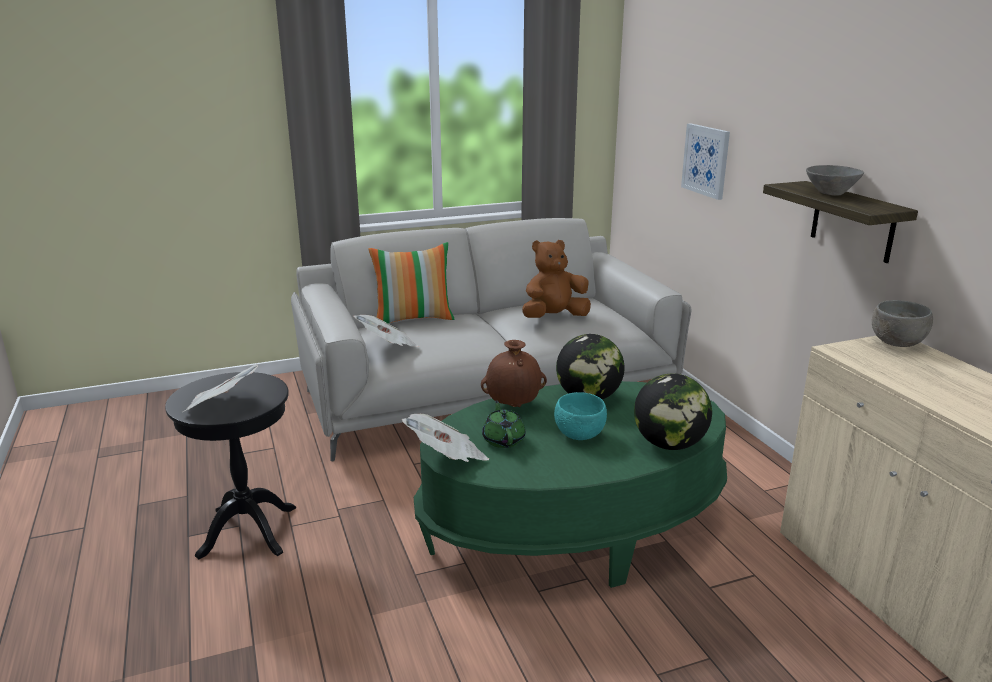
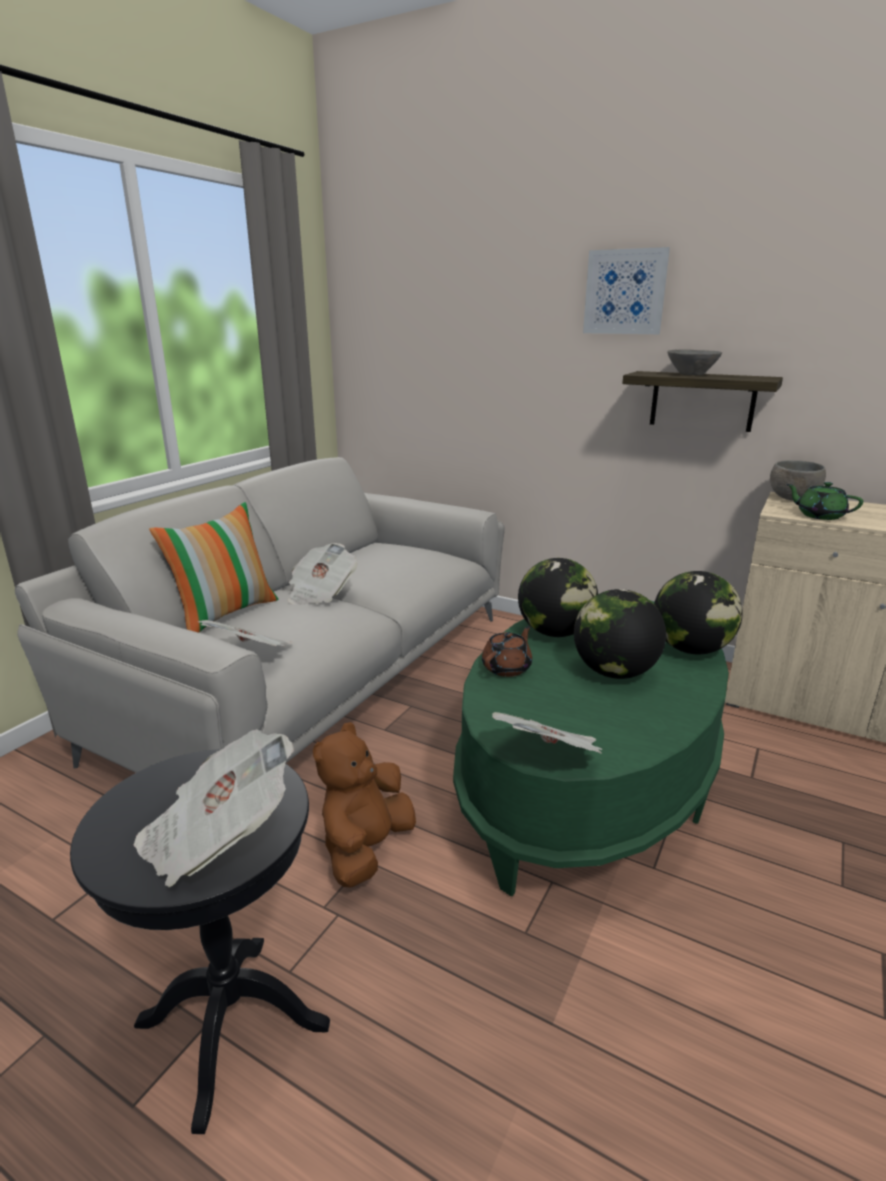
camera: 40 degrees left, 0 degrees up
(483, 322) = (320, 593): none -> newspaper
(503, 439) = (564, 708): green teapot -> green teapot (819, 515)
(514, 405) = (507, 667): brown vase -> brown teapot
(554, 317) = (384, 567): brown plush toy -> brown plush toy (366, 848)
(578, 435) = (614, 672): turquoise bowl -> globe
(706, 160) = (488, 371): picture -> picture (625, 292)

